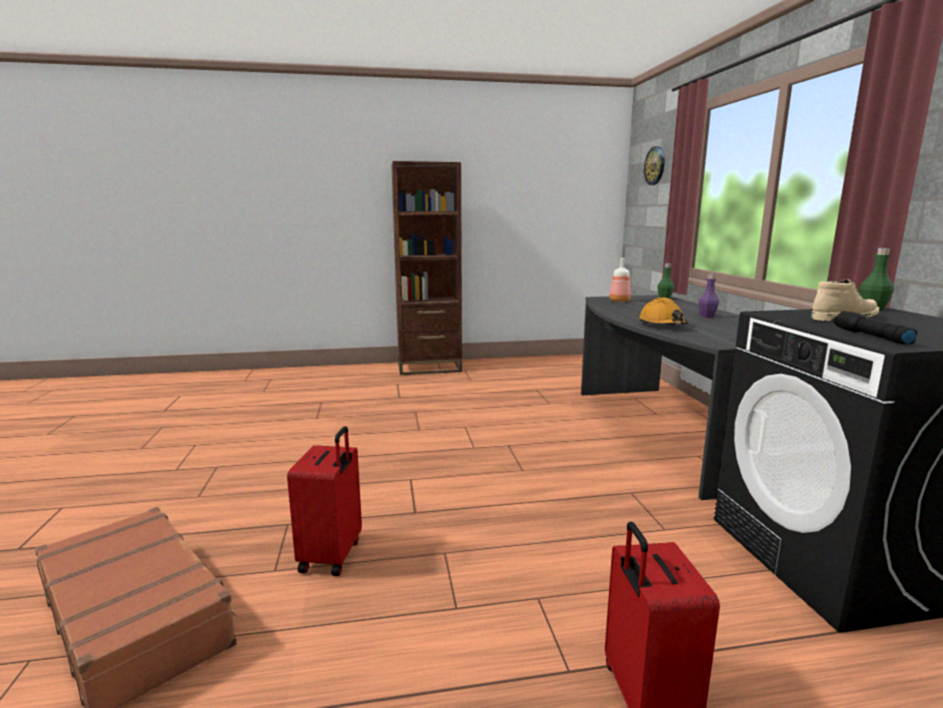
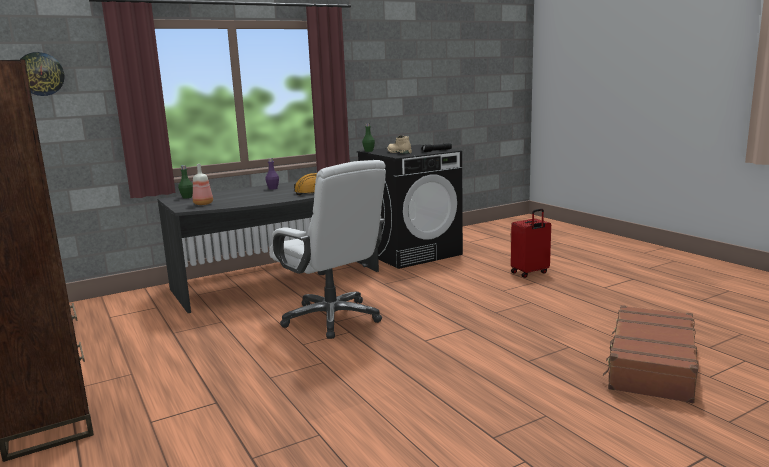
camera: 110 degrees left, 0 degrees up
(332, 556) = (536, 336): red suitcase -> none
(518, 445) = (332, 318): none -> white office chair

